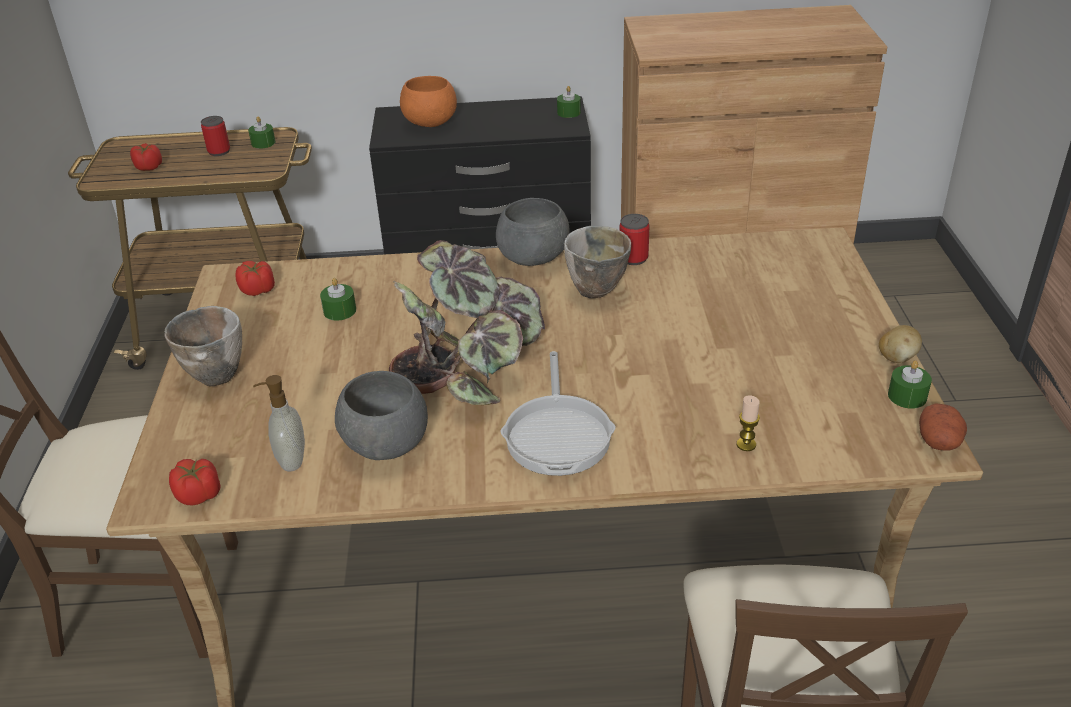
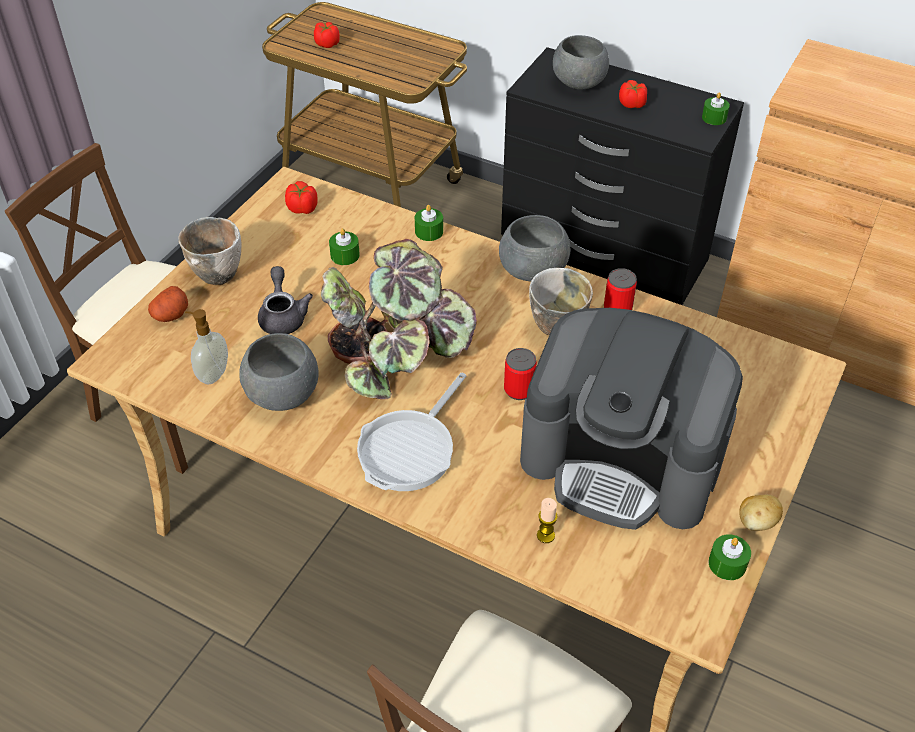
camera: 30 degrees right, 10 degrees up
(199, 495) = (137, 372): tomato -> tomato (632, 104)
(219, 151) = (390, 47): can -> can (519, 390)
(263, 143) = (430, 51): green candle -> green candle (429, 231)
(322, 382) = (283, 316): none -> grey teapot
(430, 124) = (578, 84): orange bowl -> grey bowl
(749, 361) = (622, 459): none -> coffee machine
(939, 441) = (712, 621): potato -> potato (171, 315)

